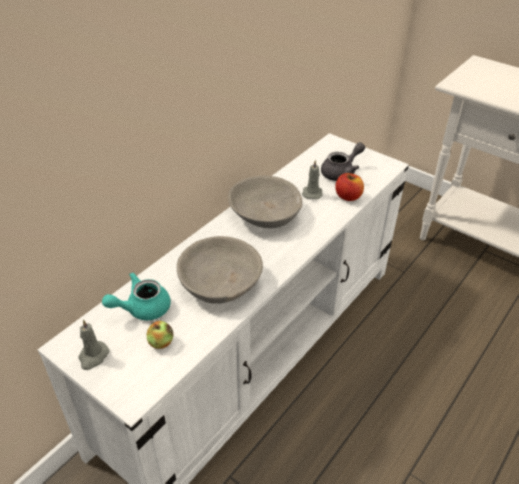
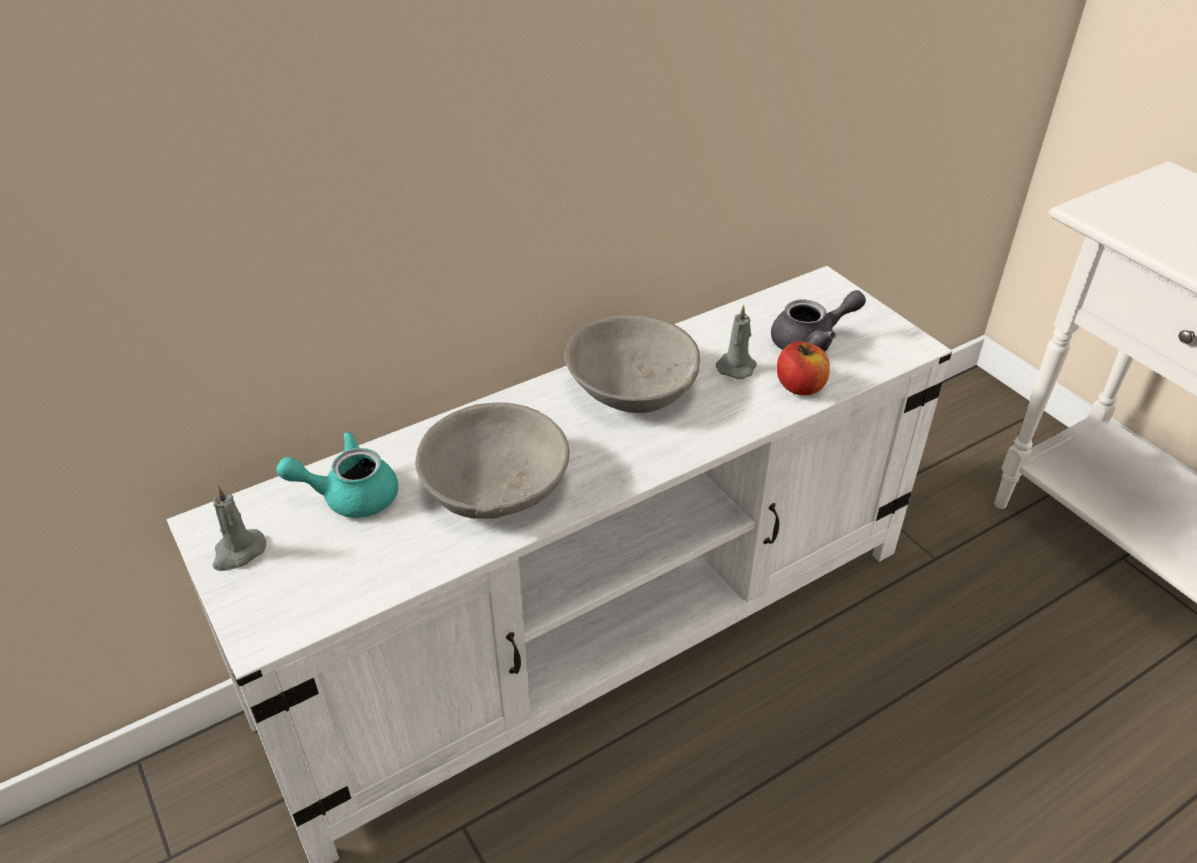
camera: 20 degrees right, 0 degrees up
(161, 342) = (350, 558): apple -> none

